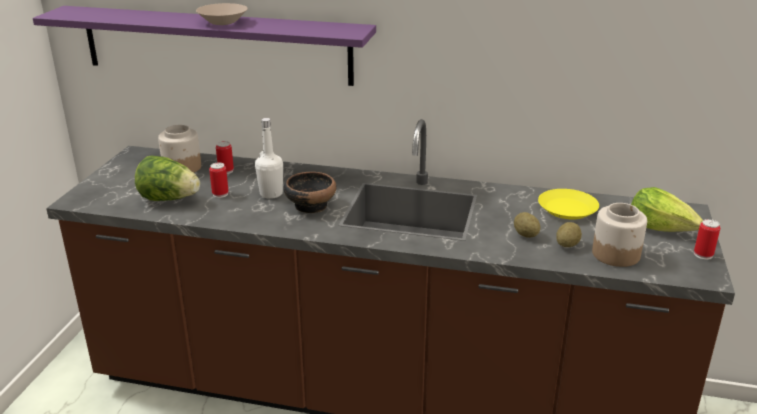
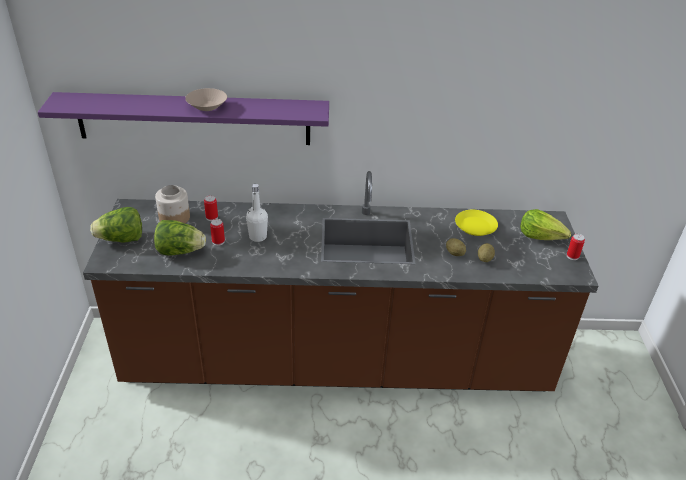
camera: 15 degrees left, 10 degrees up
(109, 182) = (121, 239): none -> lettuce
(310, 205) = (293, 244): bowl -> none
(616, 254) = (518, 263): jar -> none

